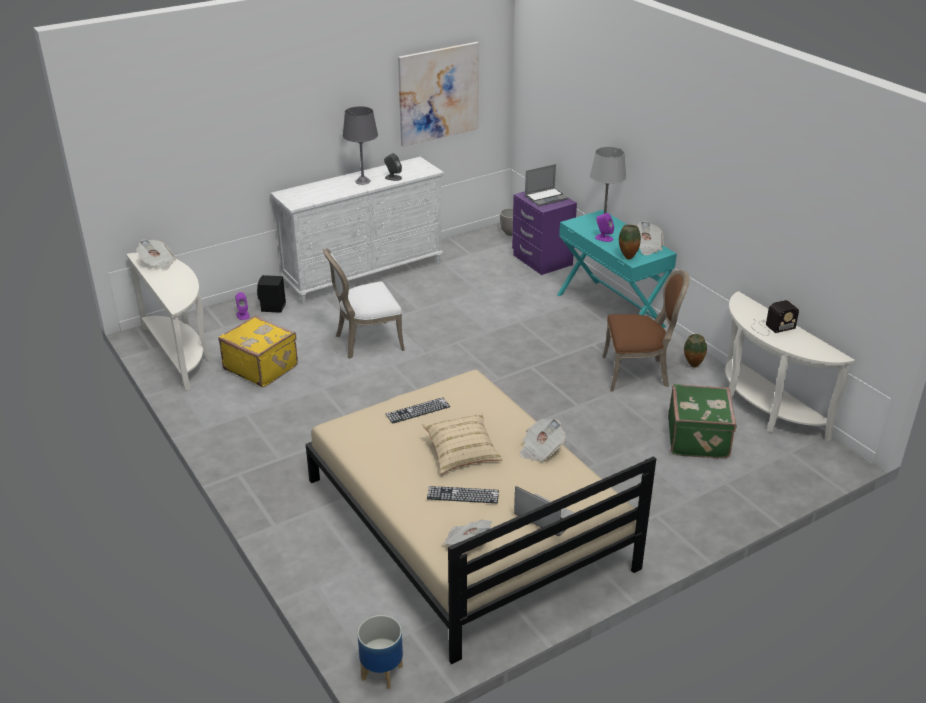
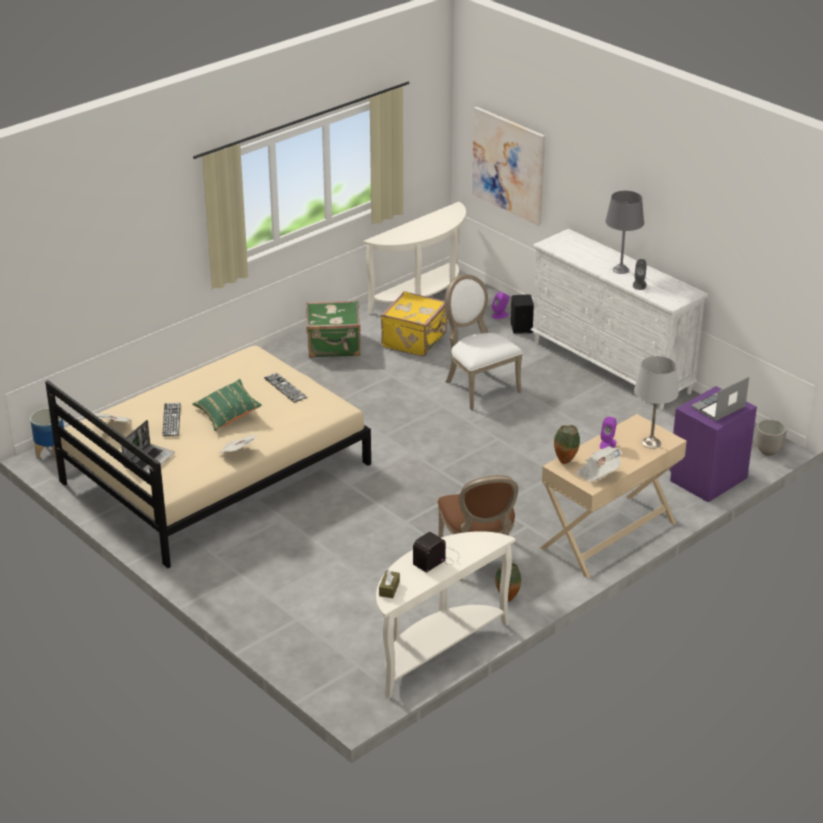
camera: 80 degrees right, 0 degrees up
(157, 263) = (447, 217): newspaper -> none
(438, 93) = (739, 239): picture -> picture (508, 165)
(461, 453) = (228, 414): beige pillow -> green pillow
(546, 197) = (718, 408): laptop -> laptop turned 90 degrees clockwise
(610, 310) = (609, 536): turquoise desk -> beige desk
(699, 438) = (368, 602): green suitcase -> green suitcase (334, 346)
(771, 327) = (438, 559): radio -> radio turned 75 degrees clockwise
(818, 354) = (389, 589): none -> brown tissue box

